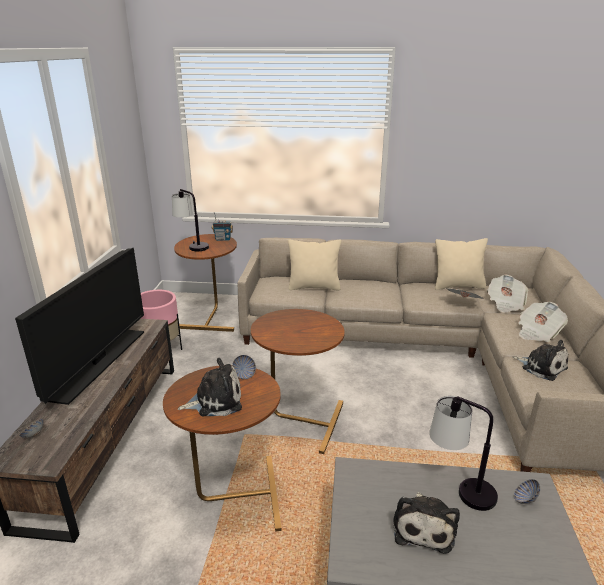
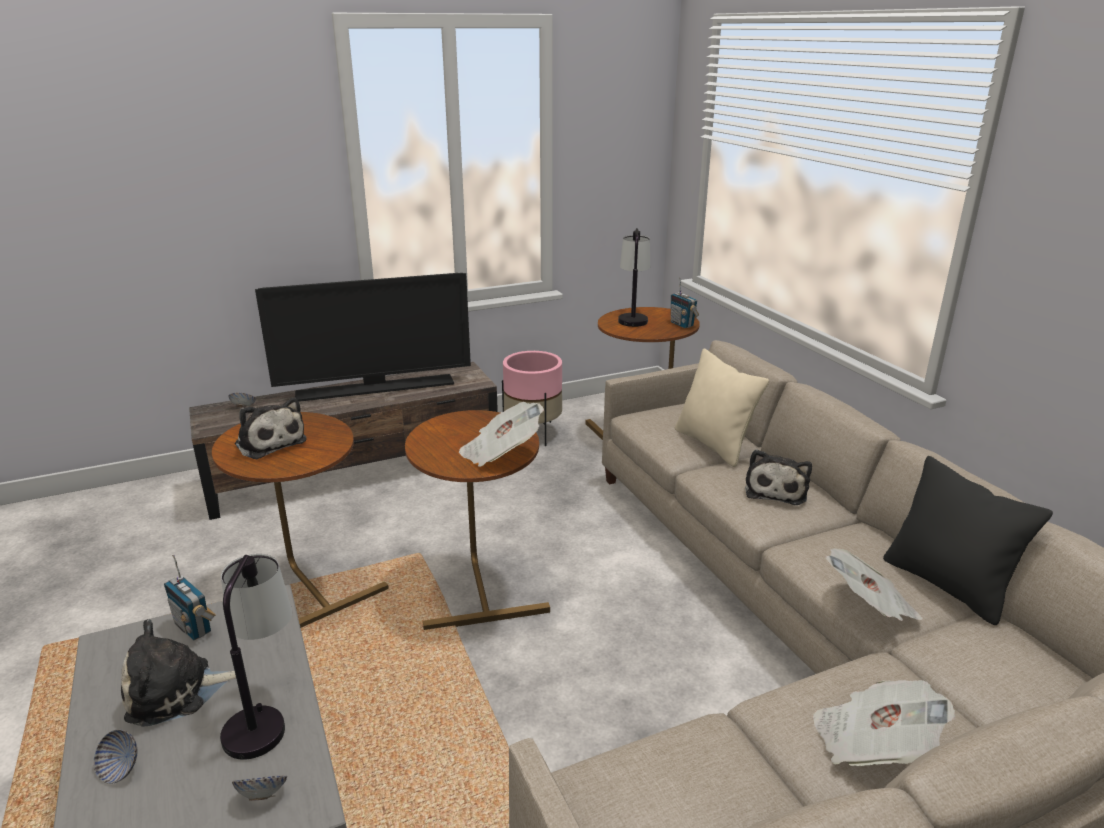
camera: 60 degrees right, 0 degrees up
(244, 375) = (331, 441): bowl -> bowl (120, 769)
(358, 509) = (194, 627): none -> radio
(458, 286) = (947, 585): beige pillow -> black pillow
(505, 304) = (964, 672): newspaper -> newspaper (501, 453)
(541, 367) = (717, 771): plush toy -> plush toy (776, 490)

